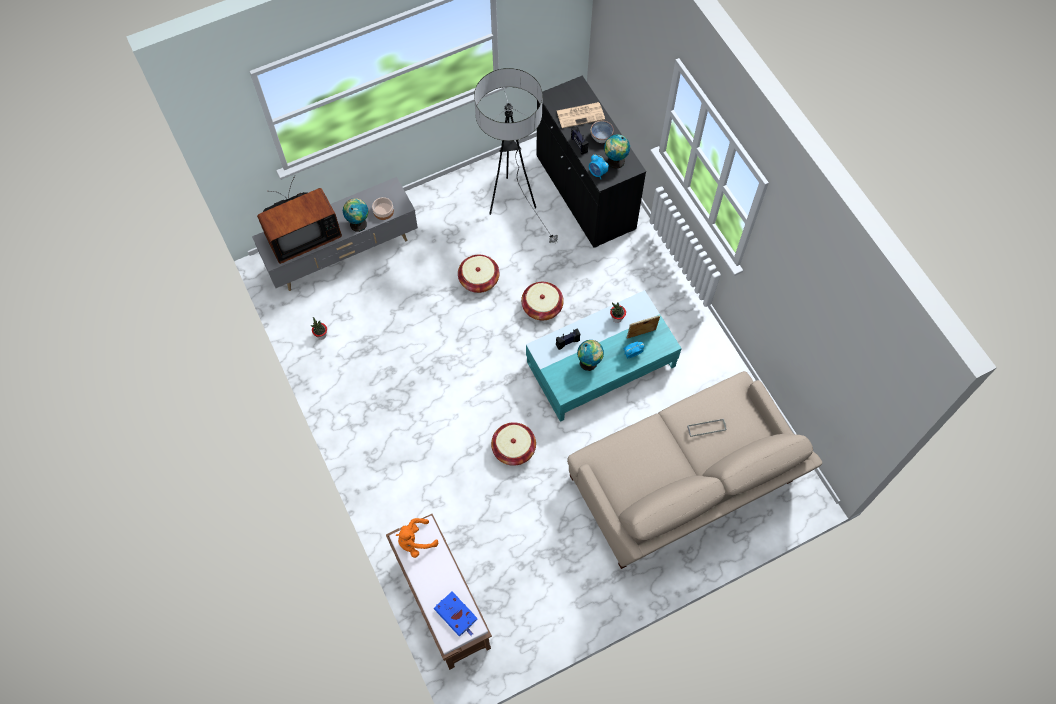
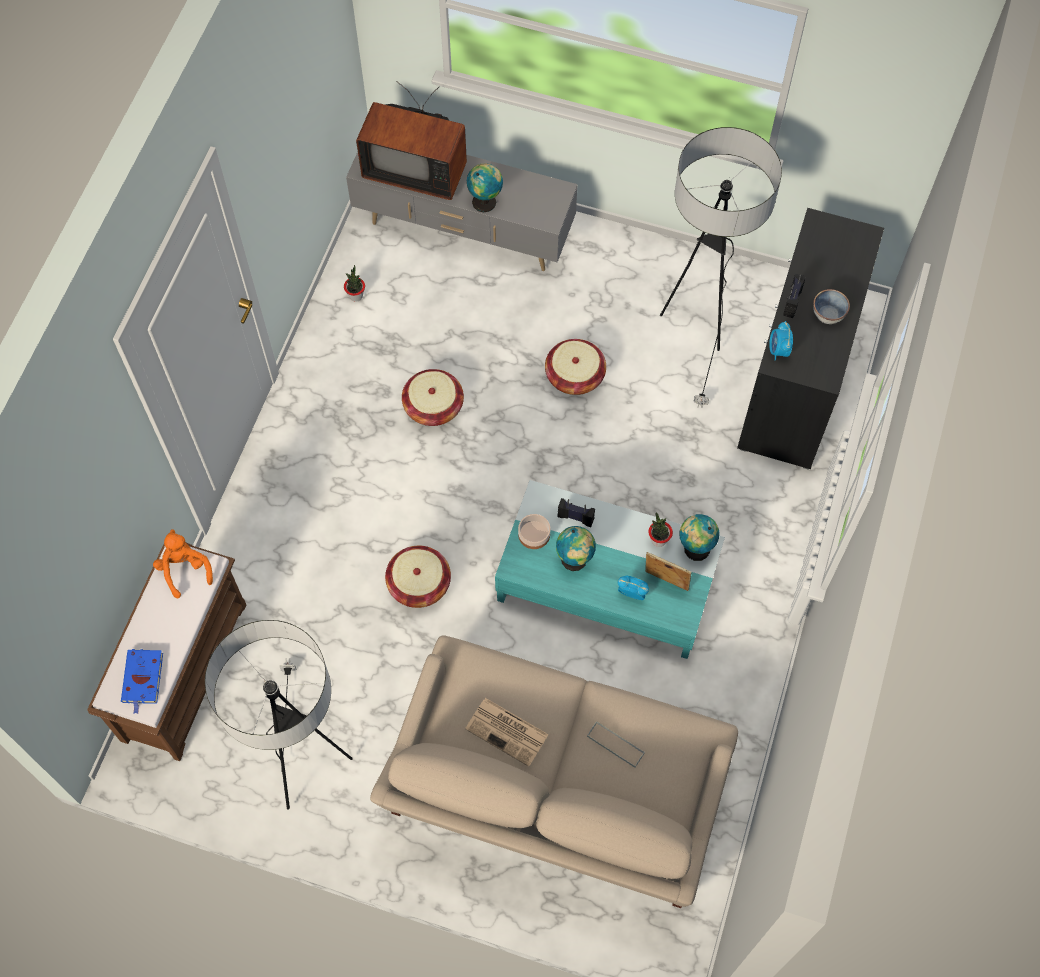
camera: 45 degrees right, 0 degrees up
(383, 211) = (523, 209): bowl -> bowl (533, 534)
(415, 541) = (184, 569): orange plush toy -> orange plush toy turned 45 degrees clockwise
(542, 307) = (610, 463): basket -> basket (433, 406)
(554, 586) = (306, 763): none -> floor lamp
(581, 115) = (832, 271): newspaper -> newspaper (508, 732)
(615, 162) = (813, 354): globe -> globe (695, 548)

